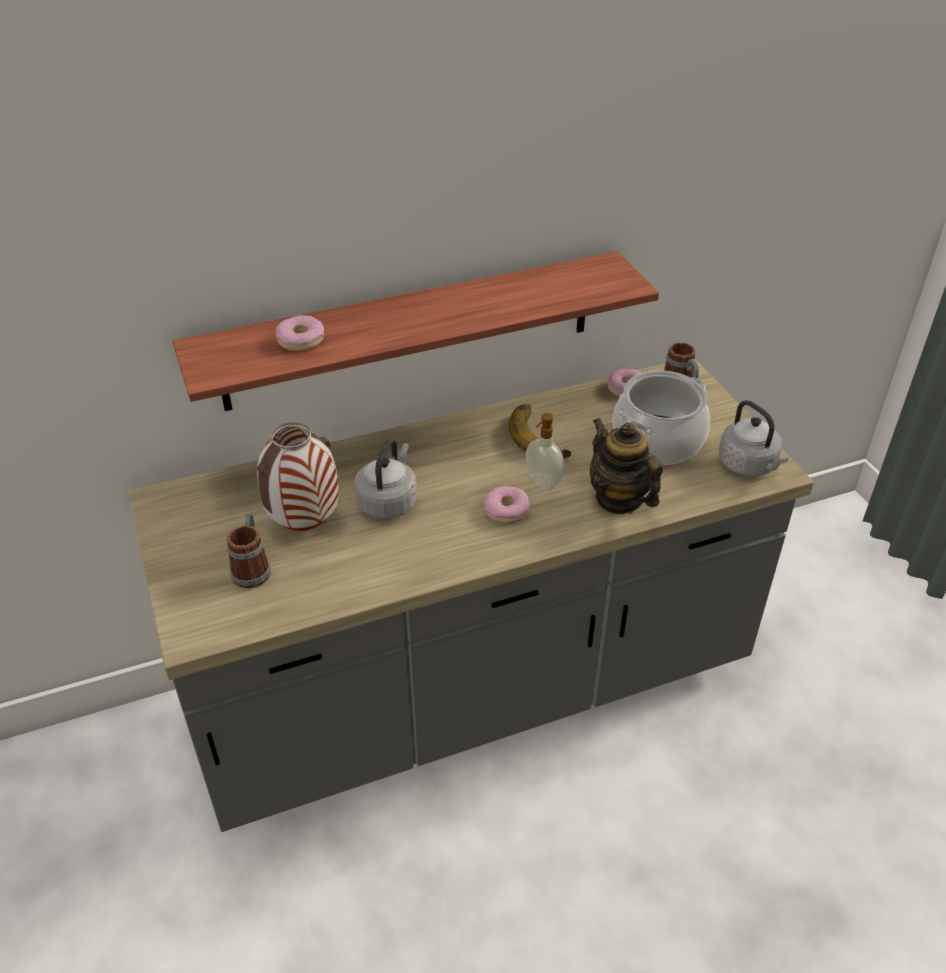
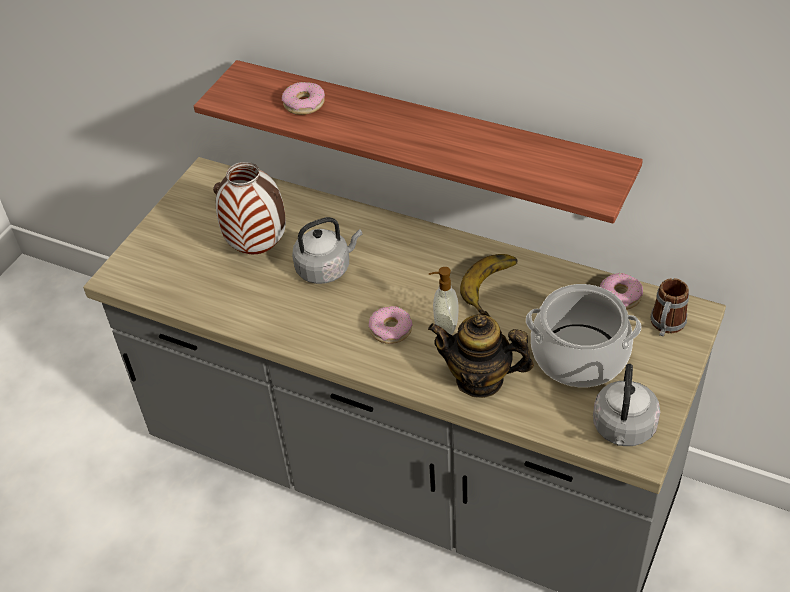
camera: 50 degrees right, 5 degrees up
(252, 568) = (195, 257): mug -> none
(619, 499) = (480, 379): teapot -> teapot turned 90 degrees counterclockwise

